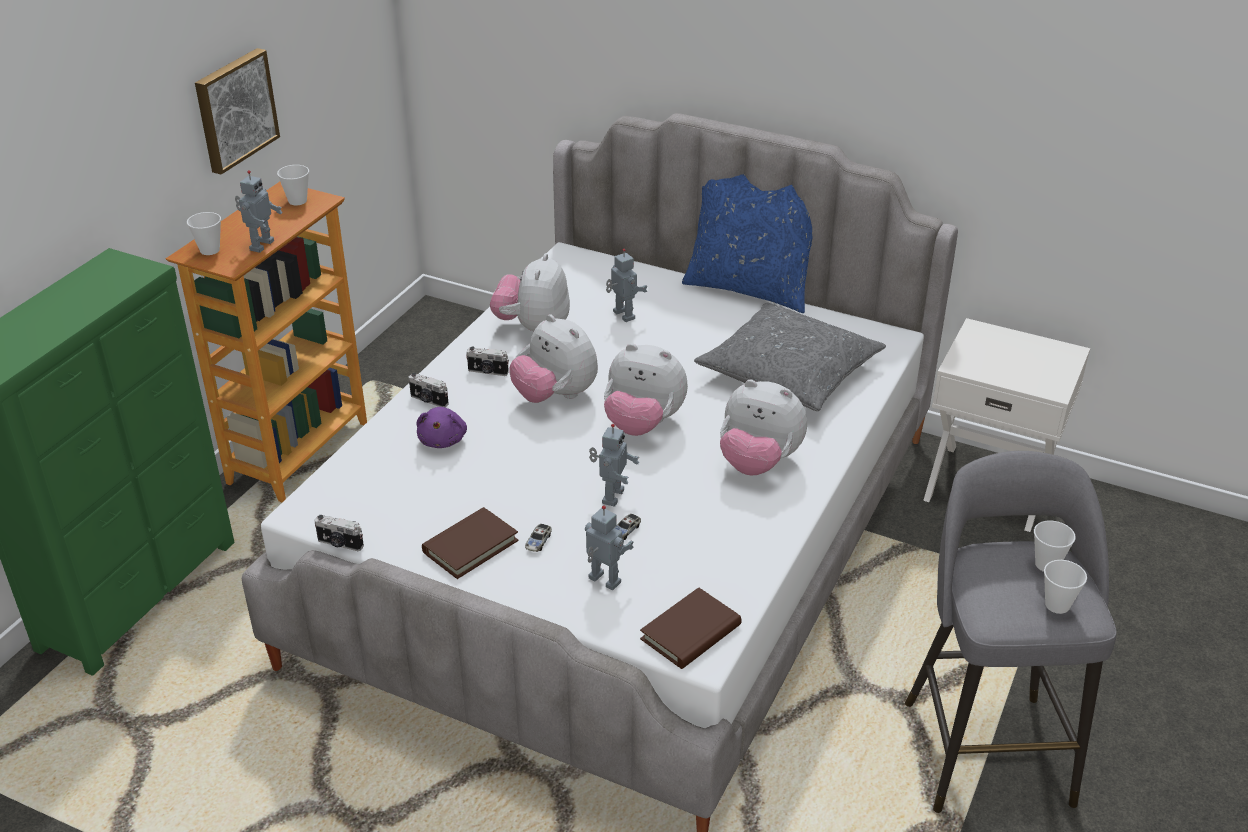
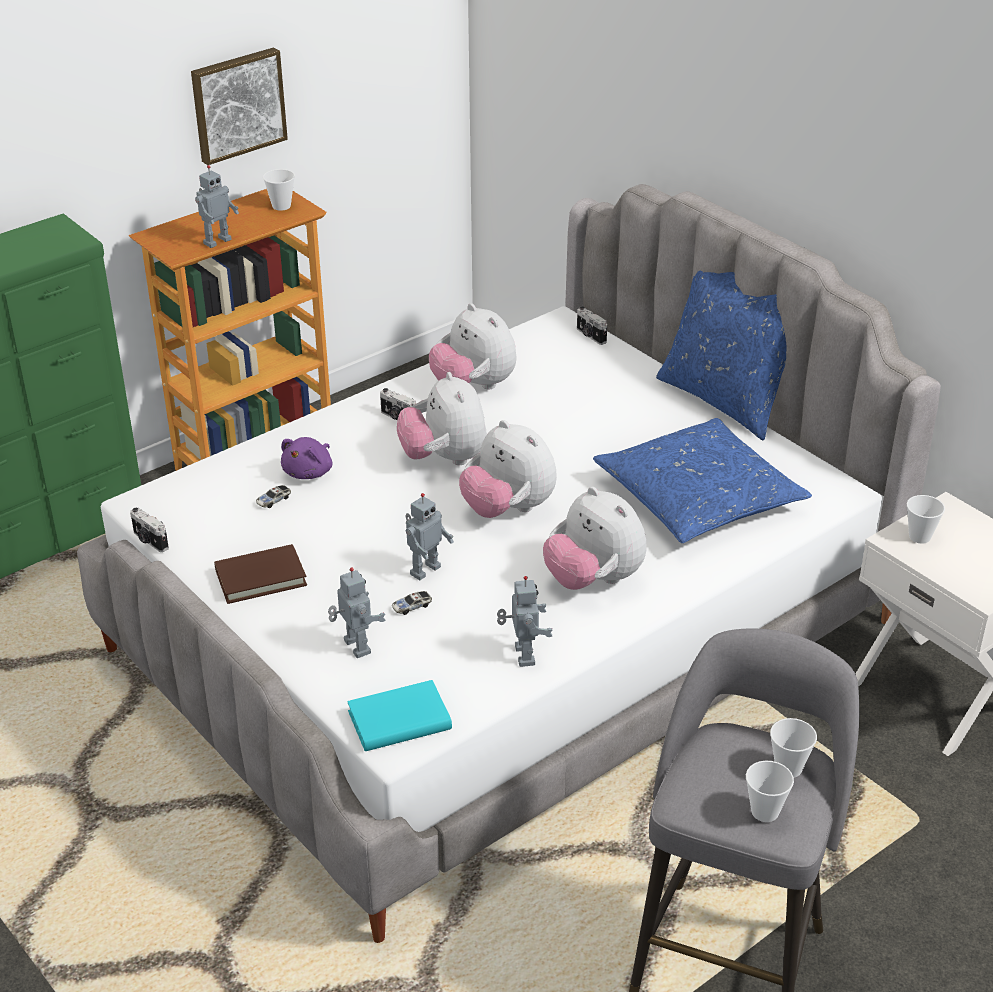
camera: 25 degrees right, 0 degrees up
(210, 250) = (170, 236): cup -> cup (919, 536)
(428, 401) = (323, 431): camera -> camera (590, 336)
(533, 328) = (473, 386): plush toy -> plush toy turned 75 degrees counterclockwise
(538, 542) = (324, 592): toy car -> toy car (273, 501)
(622, 316) = (571, 396): toy robot -> toy robot (522, 655)
(690, 632) = (399, 721): brown book -> turquoise book
(788, 372) = (698, 497): grey pillow -> blue pillow

